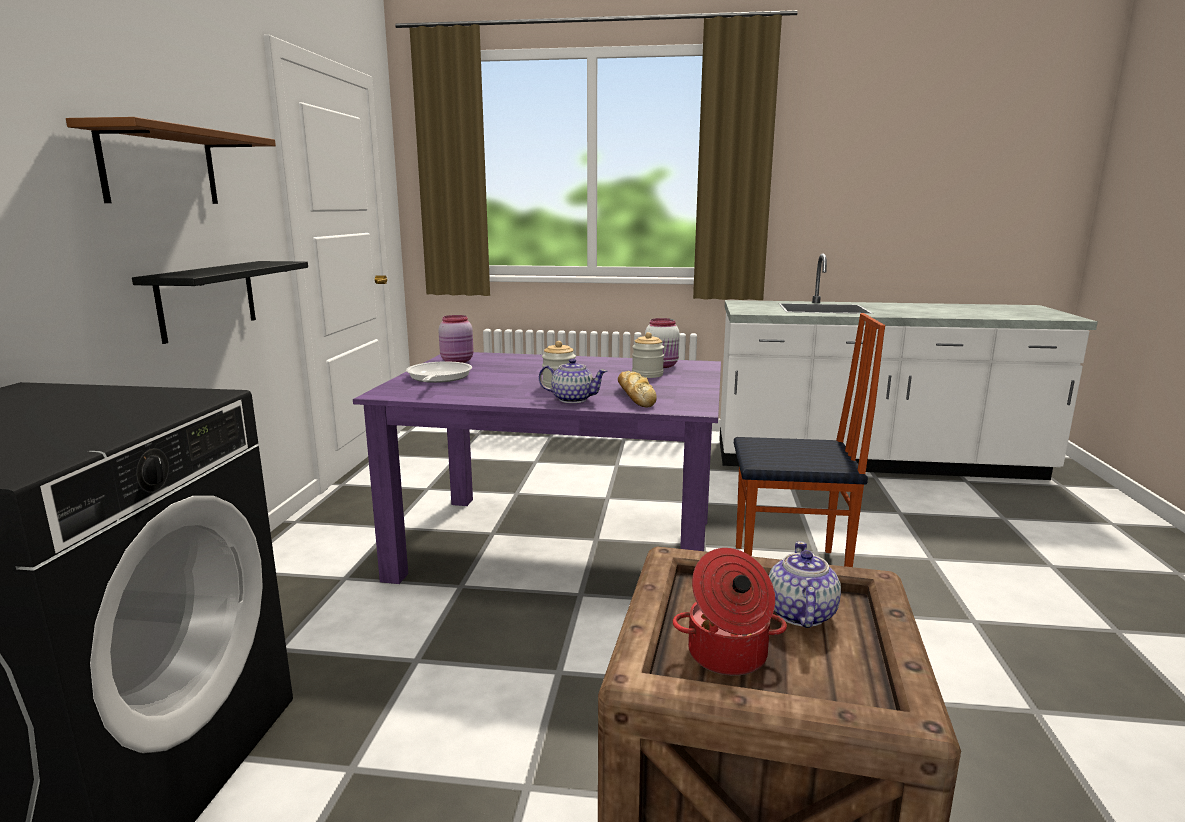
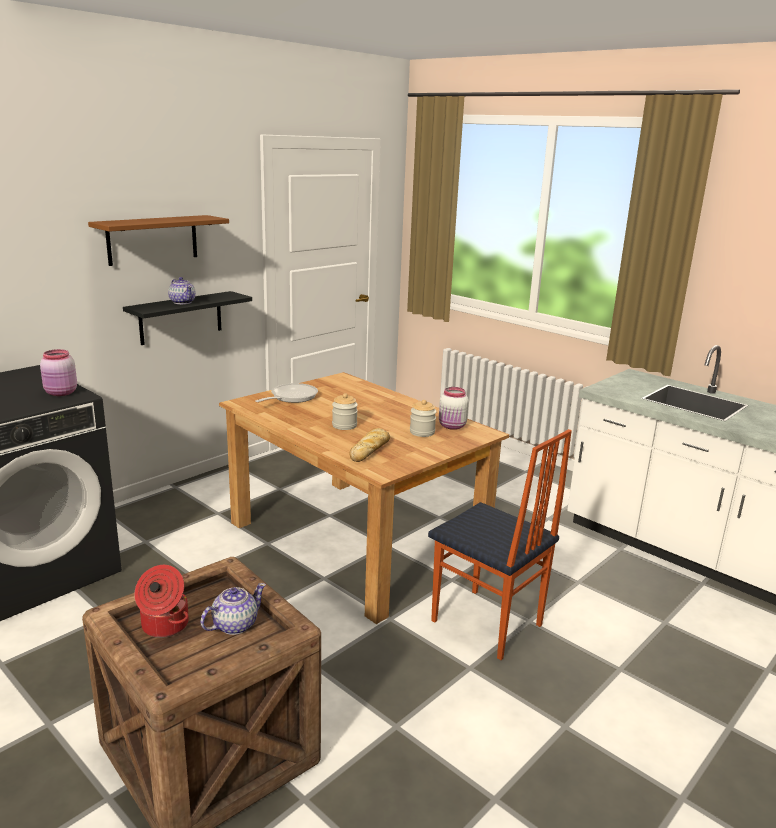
camera: 35 degrees right, 5 degrees up
(458, 361) = (331, 384): pink jar -> pink jar (61, 393)
(556, 547) = (353, 540): purple dining table -> brown dining table
(572, 399) = (328, 440): teapot -> teapot (182, 302)

